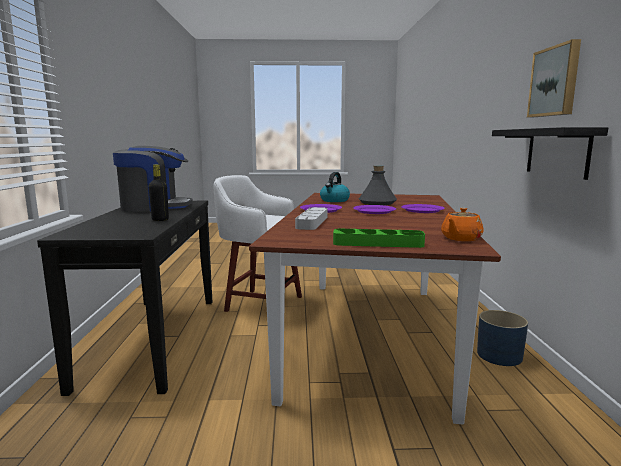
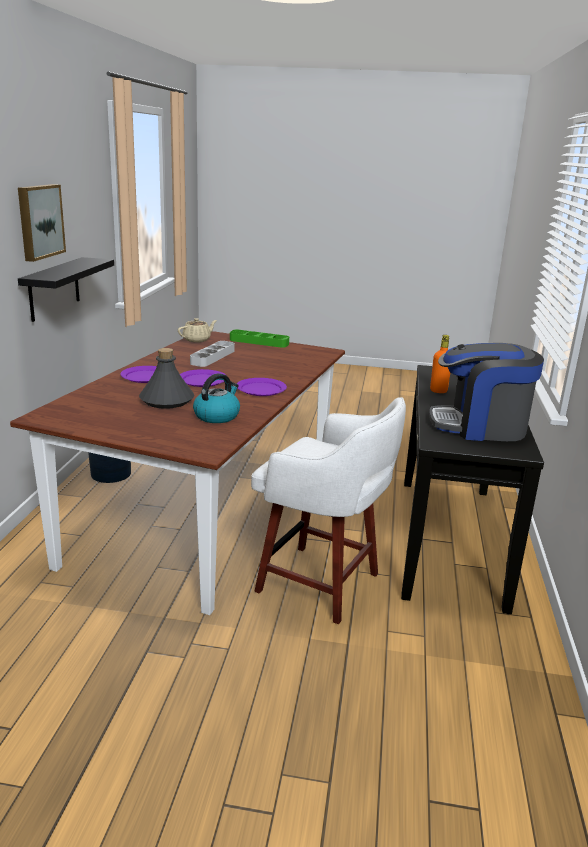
camera: 170 degrees left, 10 degrees up
(160, 220) = (438, 391): black bottle -> orange bottle
(312, 222) = (287, 368): grey tray -> grey tray (213, 357)
(460, 239) = (197, 340): orange teapot -> beige teapot

